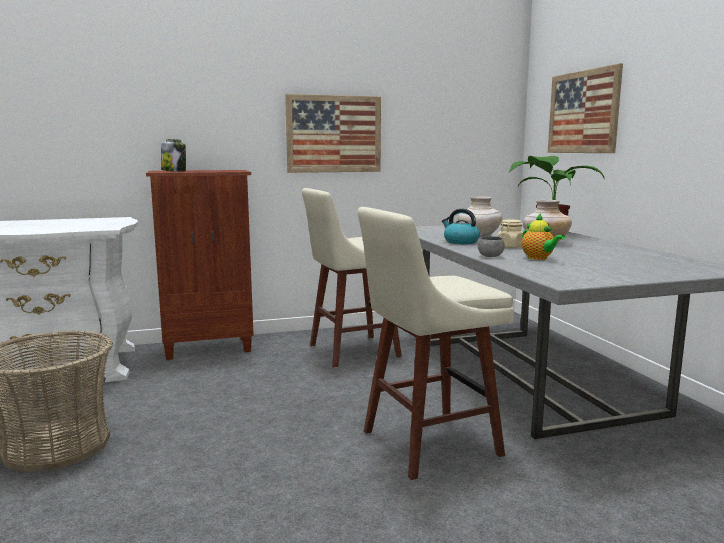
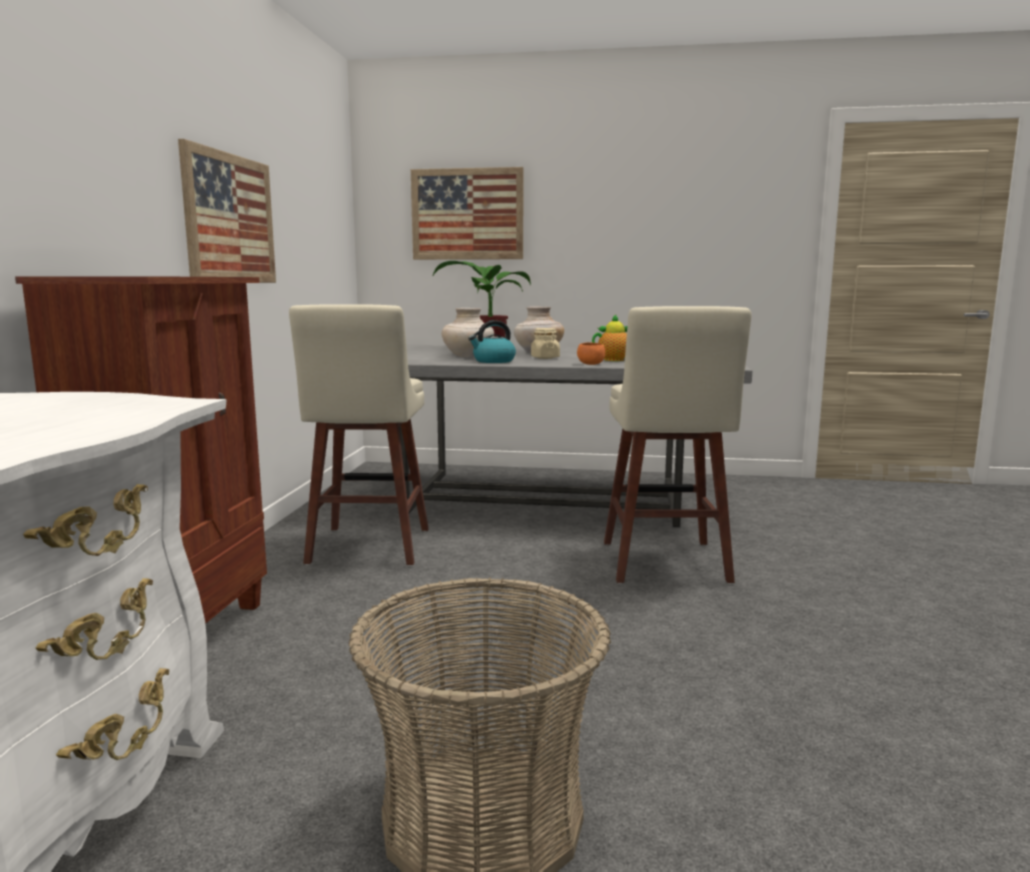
camera: 65 degrees left, 0 degrees up
(174, 171) = (125, 275): jar -> none
(490, 256) = (590, 364): grey bowl -> orange bowl

